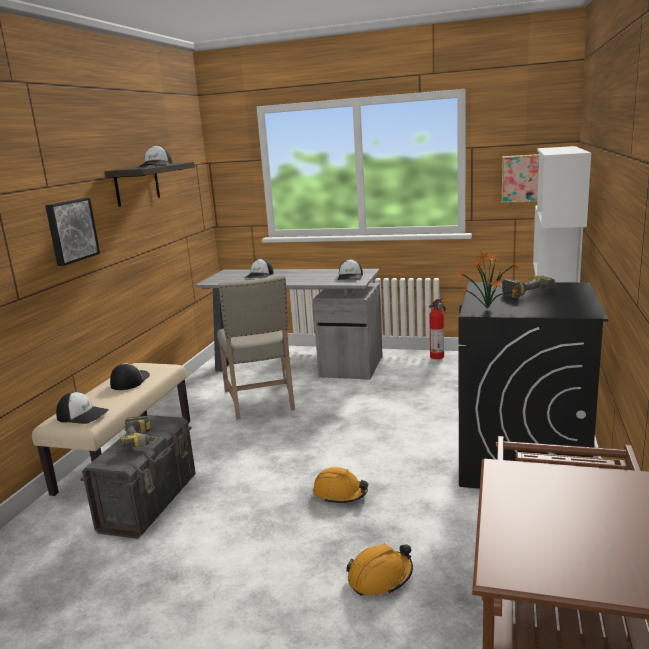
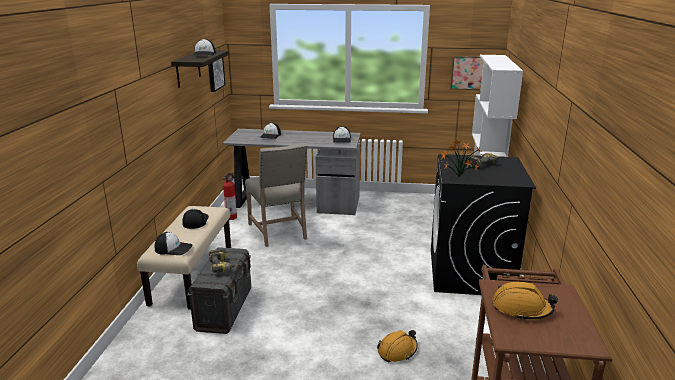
camera: 10 degrees left, 5 degrees up
(71, 230) = (153, 110): picture -> picture (214, 71)
(340, 493) = (357, 298): orange hard hat -> orange hard hat (521, 308)
(437, 356) = (399, 197): fire extinguisher -> fire extinguisher (232, 217)

